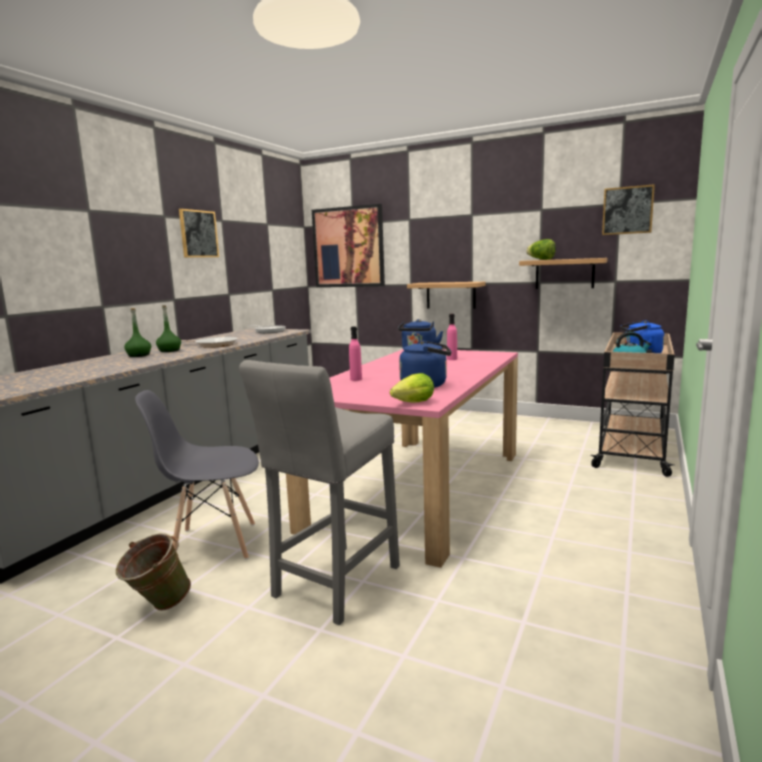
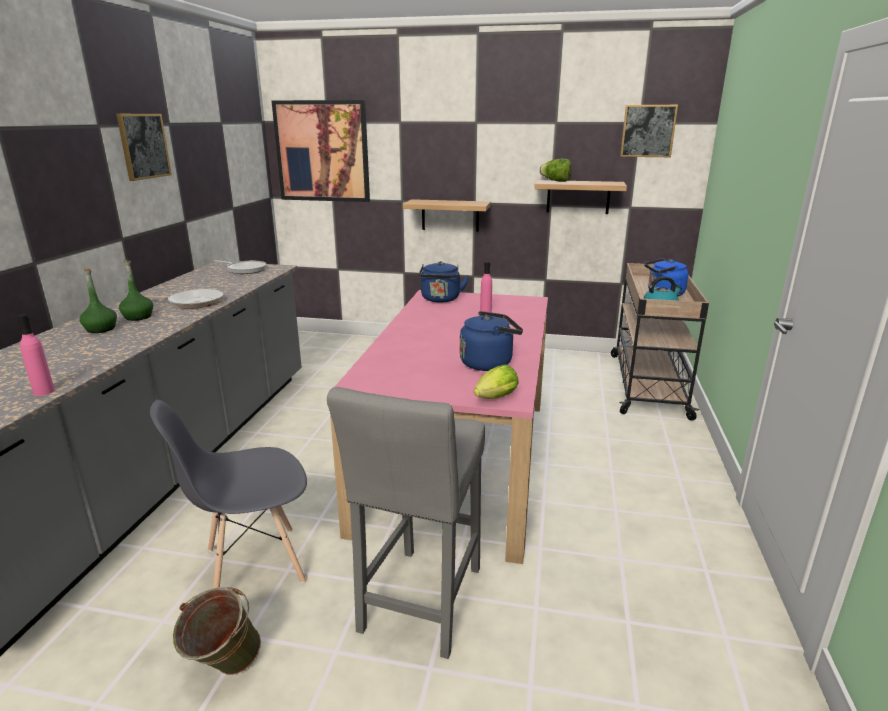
camera: 15 degrees left, 10 degrees up
(356, 379) = (400, 354): pink bottle -> pink bottle (44, 391)

